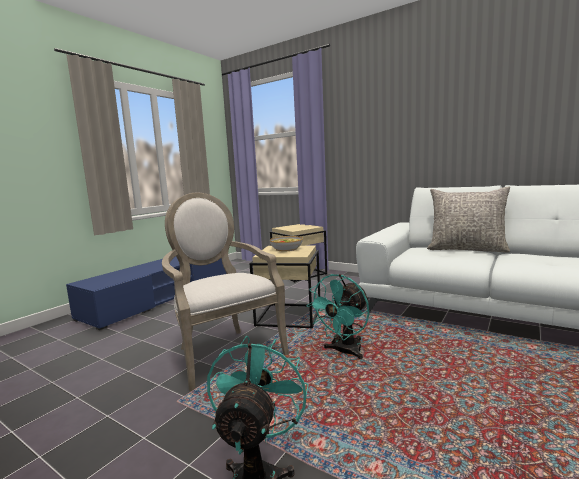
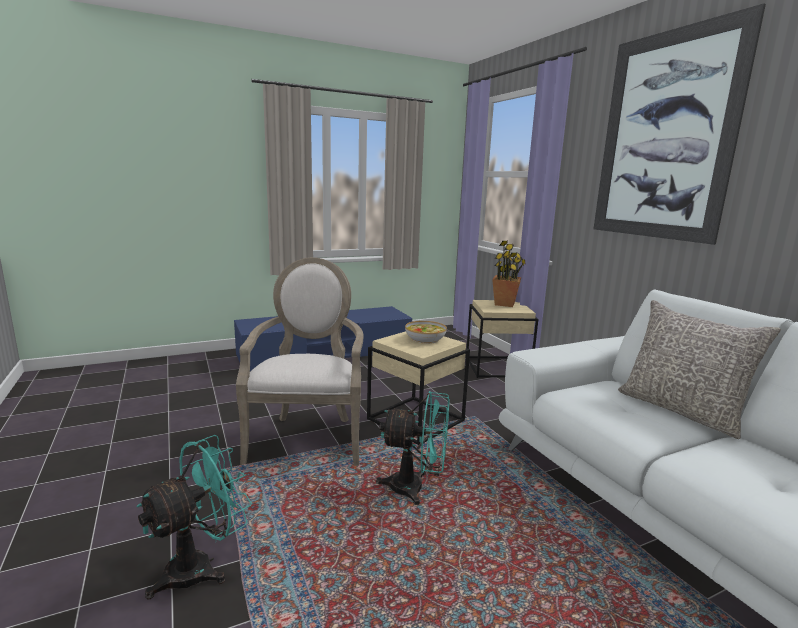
camera: 30 degrees right, 5 degrees up
(296, 226) = (504, 304): none -> potted plant
(344, 352) = (416, 488): turquoise fan -> turquoise fan turned 150 degrees counterclockwise
(393, 98) = (664, 137): none -> picture

